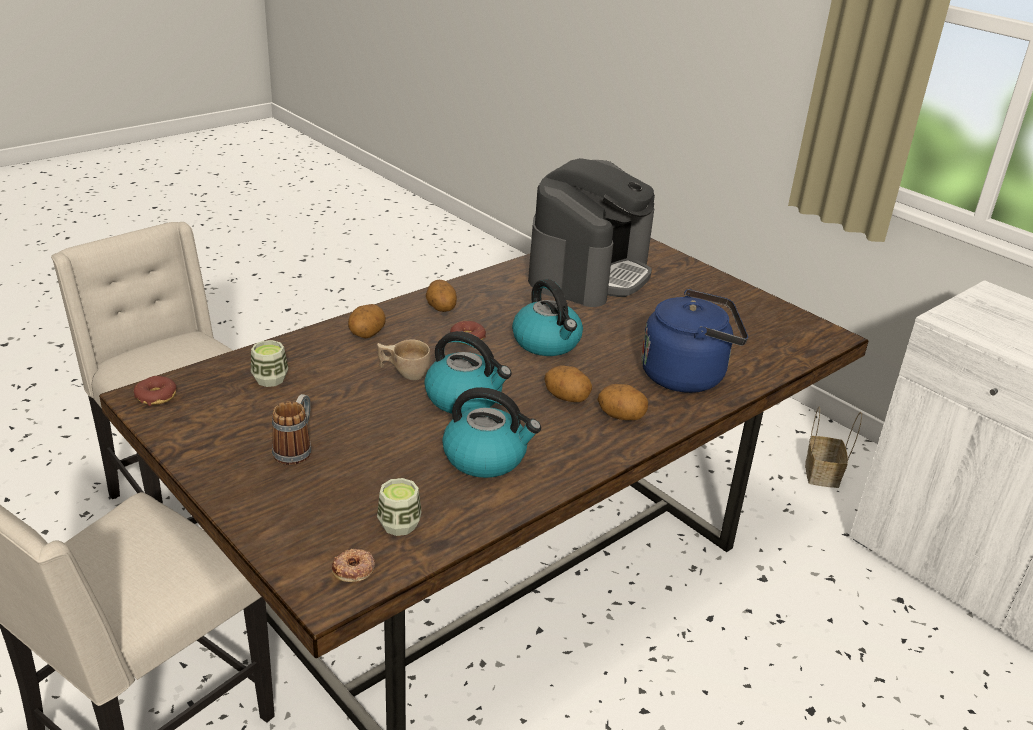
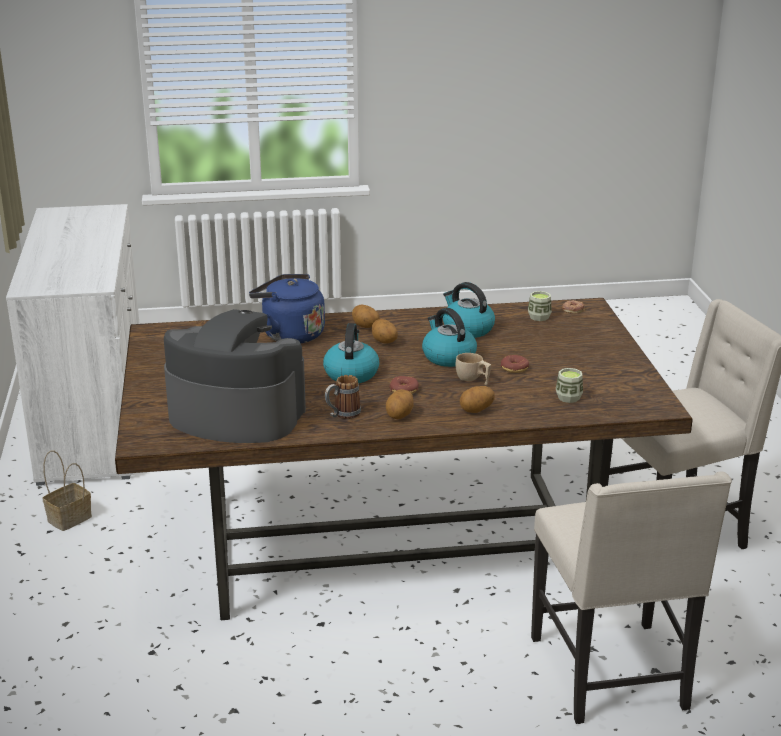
camera: 145 degrees left, 5 degrees down
(156, 396) = (652, 405): donut -> donut (514, 368)
(296, 449) = (573, 357): mug -> mug (342, 415)
(589, 272) = (235, 415): coffee machine -> coffee machine turned 45 degrees clockwise

